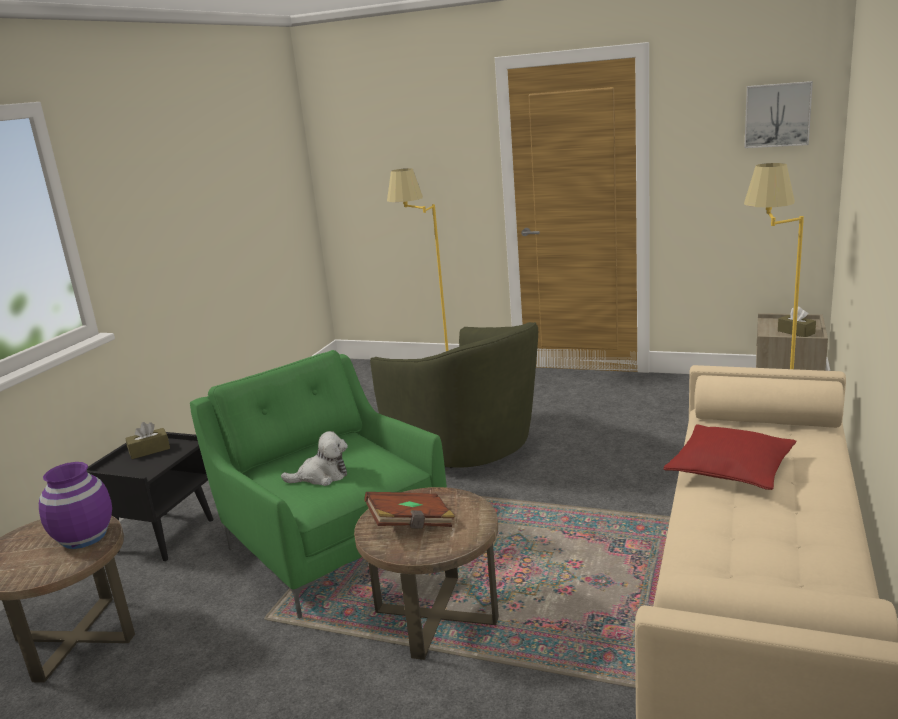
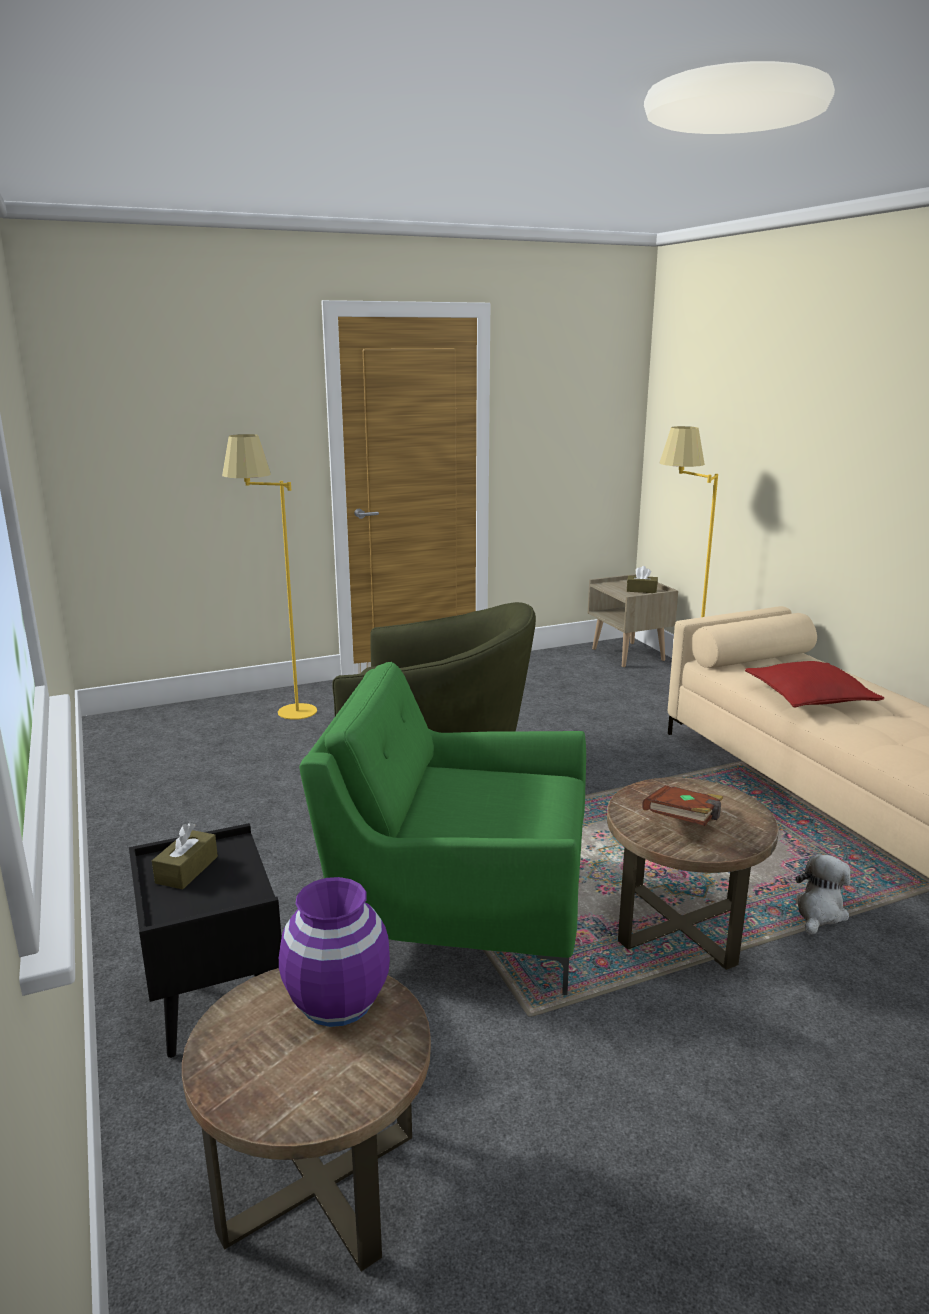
camera: 45 degrees left, 0 degrees up
(321, 476) = (497, 815): plush toy -> plush toy (819, 912)
(777, 115) = (599, 386): picture -> none

